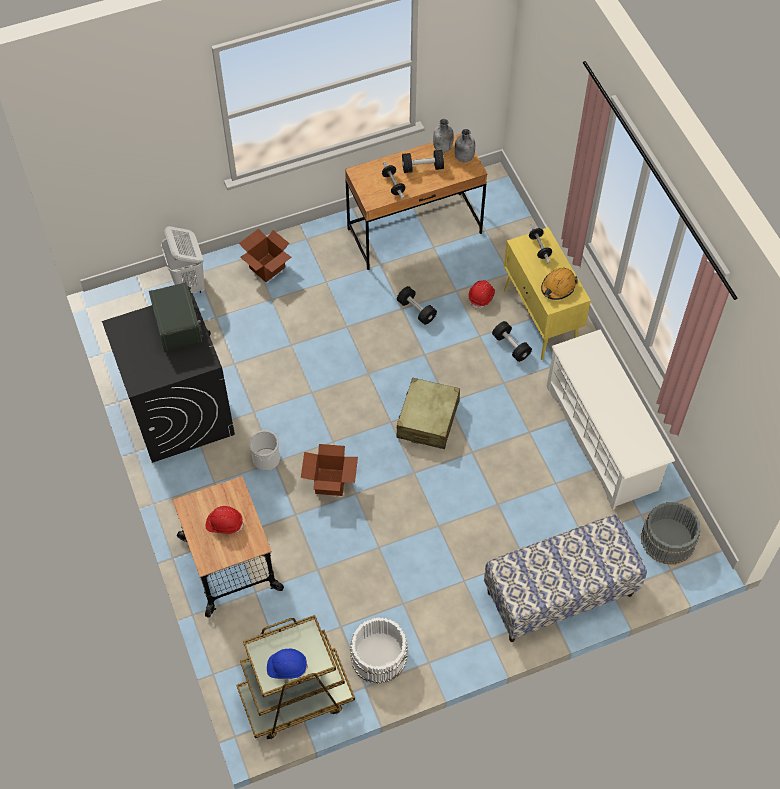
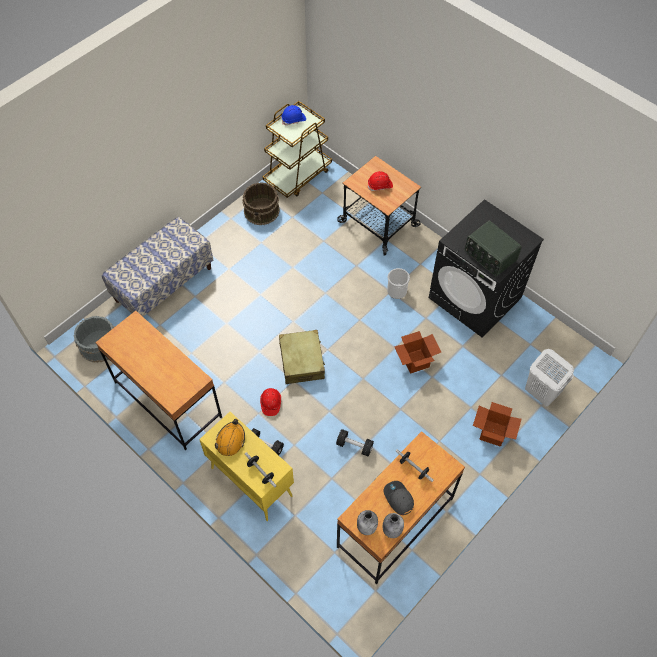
camera: 155 degrees right, 0 degrees up
(330, 482) = (346, 293): cardboard box -> cardboard box (415, 361)
(378, 656) = (262, 211): white bucket -> brown bucket
(422, 167) = (398, 498): black dumbbell -> grey cap
(481, 297) = (308, 481): red hard hat -> red hard hat (270, 403)
(602, 438) = (167, 399): white shoe rack -> brown desk

